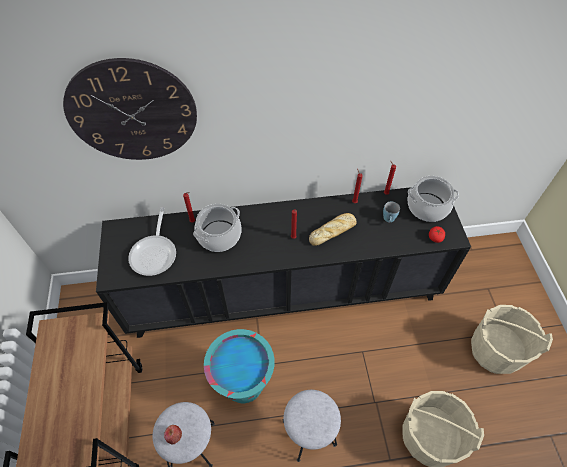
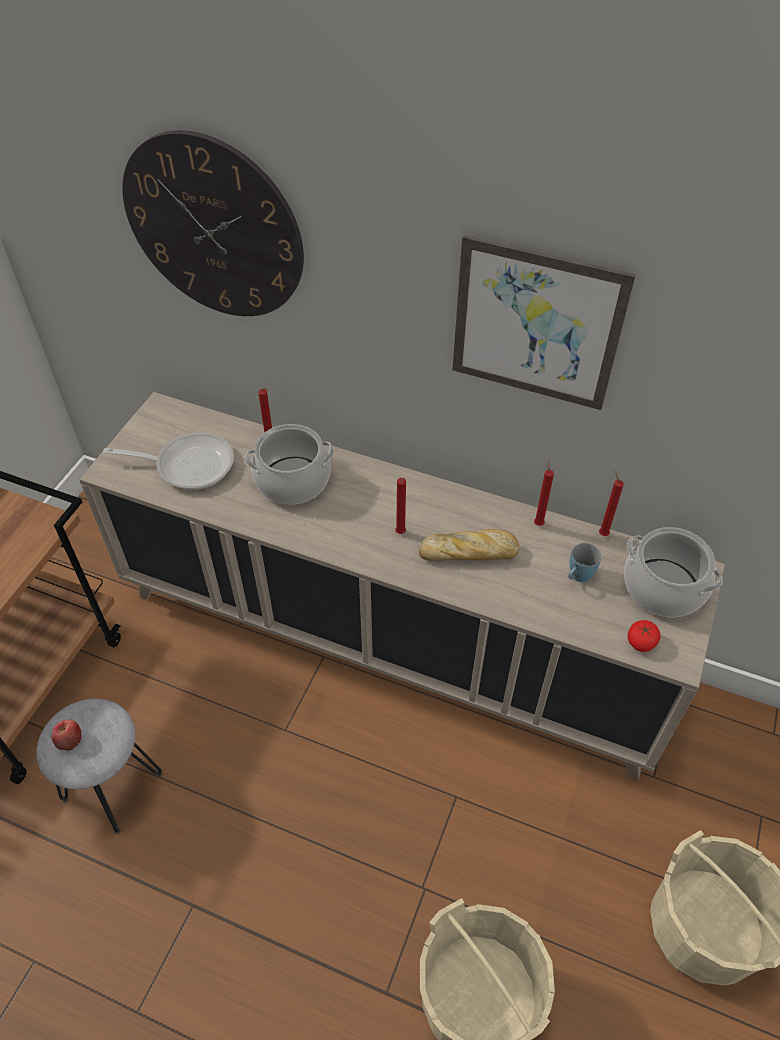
camera: 30 degrees right, 5 degrees down
(155, 253) = (188, 465): frying pan -> frying pan turned 120 degrees counterclockwise
(244, 384) = (240, 742): turquoise bucket -> none
(283, 292) = (389, 639): black cabinet -> beige cabinet
(309, 432) = (288, 871): grey stool -> none
(341, 102) = (536, 325): none -> picture

